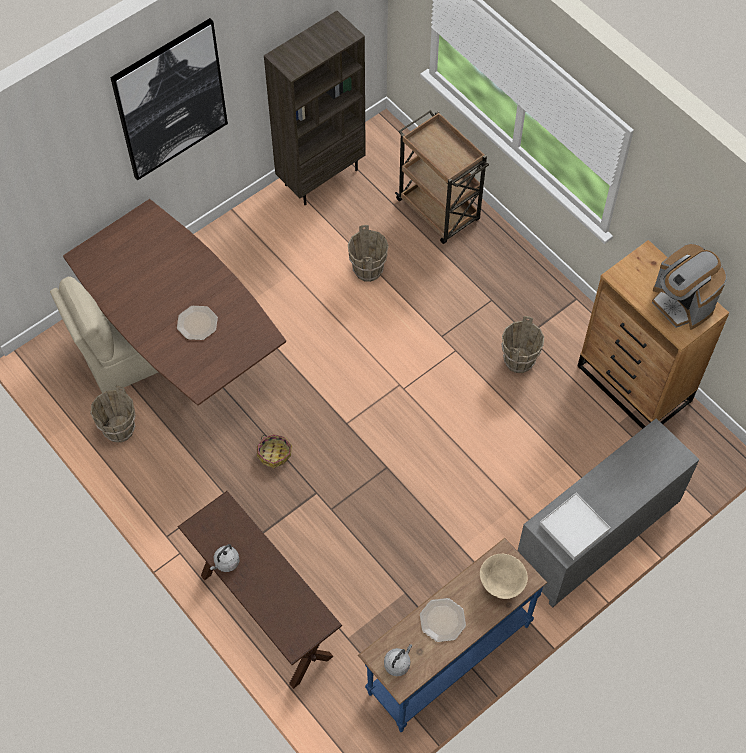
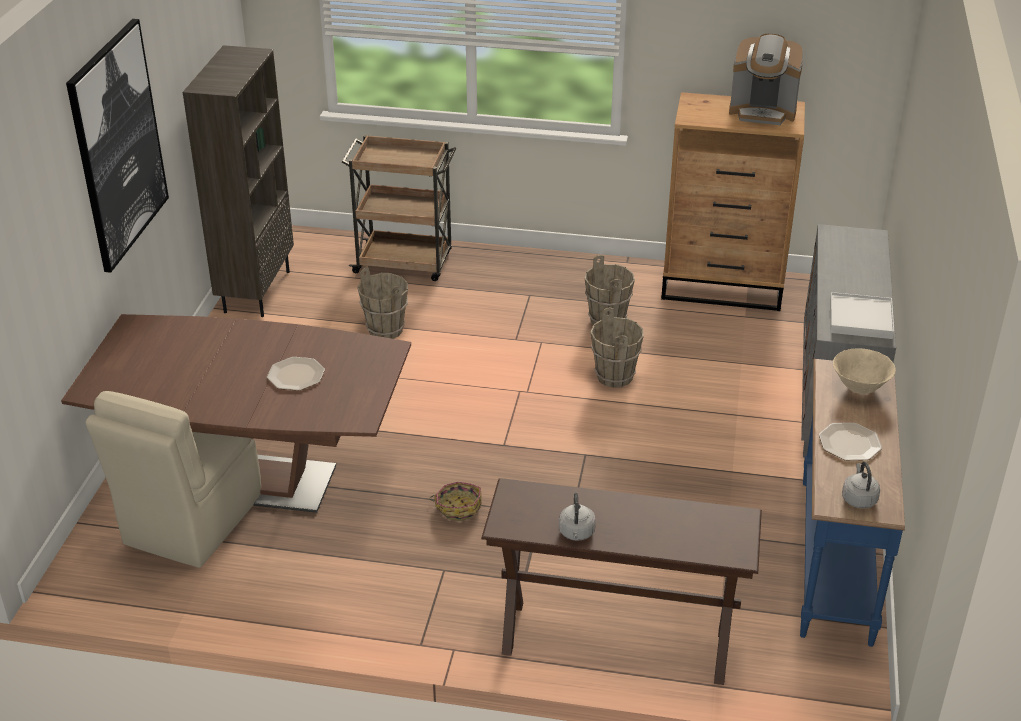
camera: 40 degrees left, 25 degrees down
(119, 429) = (253, 586): brown bucket -> brown bucket (615, 376)

